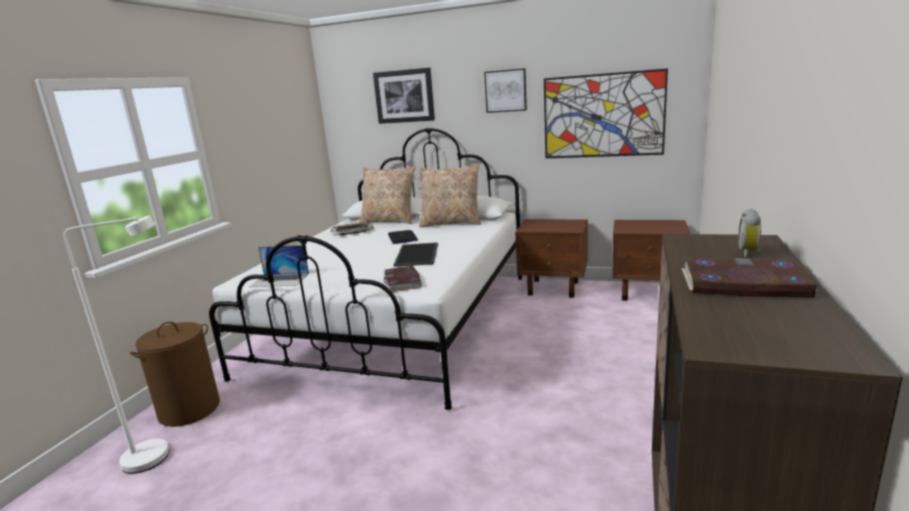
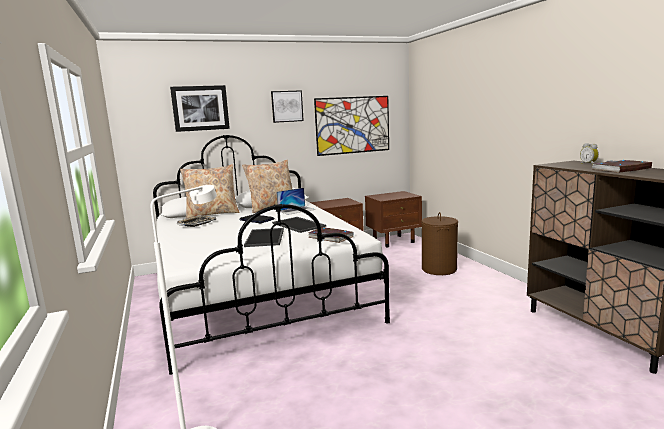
camera: 40 degrees left, 5 degrees down
(190, 409) = (171, 404): brown laundry basket -> brown laundry basket (439, 269)
(280, 280) = (222, 257): laptop -> laptop (296, 210)
(355, 265) = (266, 238): none -> tray

